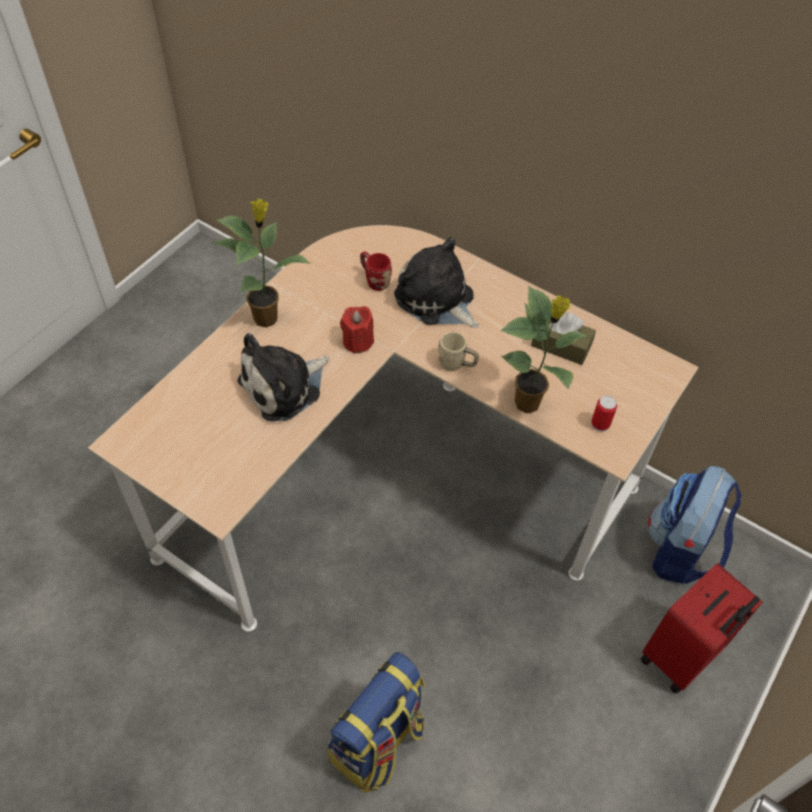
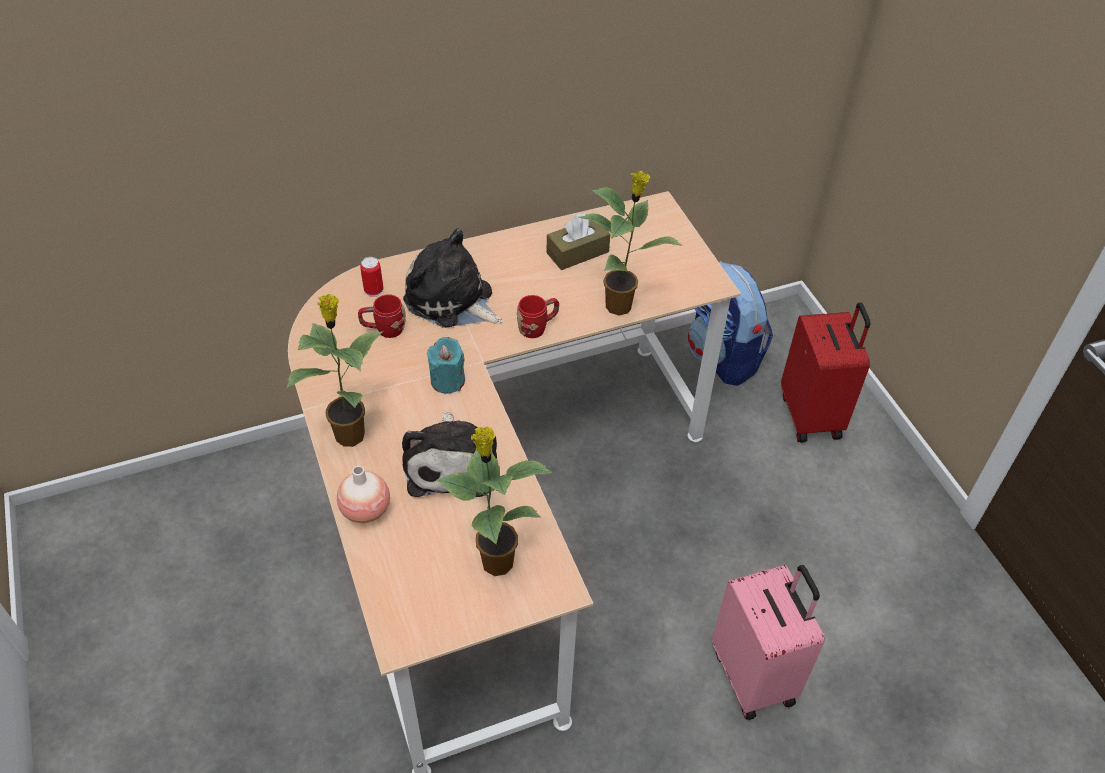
camera: 55 degrees left, 5 degrees down
(210, 363) = (366, 510): none -> vase
(218, 459) = (495, 560): none -> potted plant
(358, 341) = (447, 380): red candle -> turquoise candle
(378, 743) = (755, 676): backpack -> pink suitcase
(437, 300) = (452, 301): plush toy -> plush toy turned 45 degrees clockwise
(456, 364) = (538, 327): beige mug -> red mug
(600, 424) = (676, 275): can -> can (373, 290)

